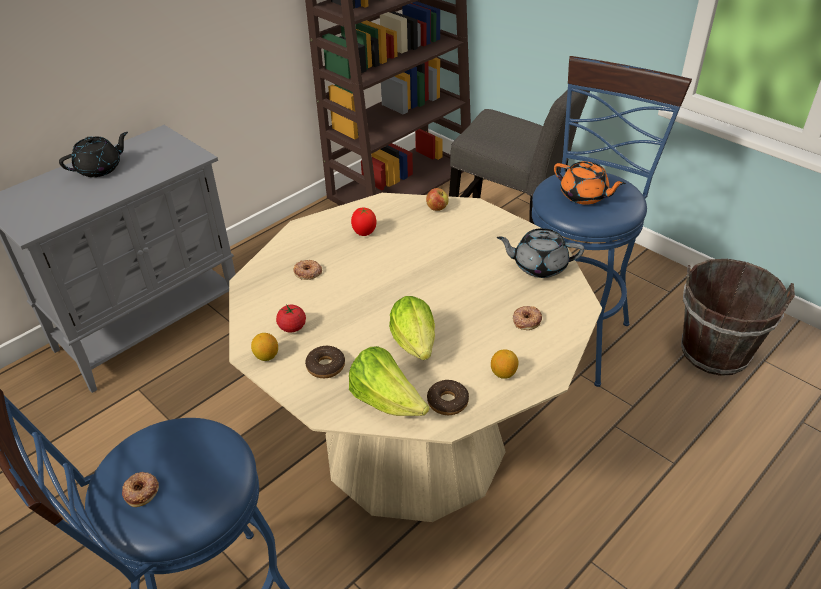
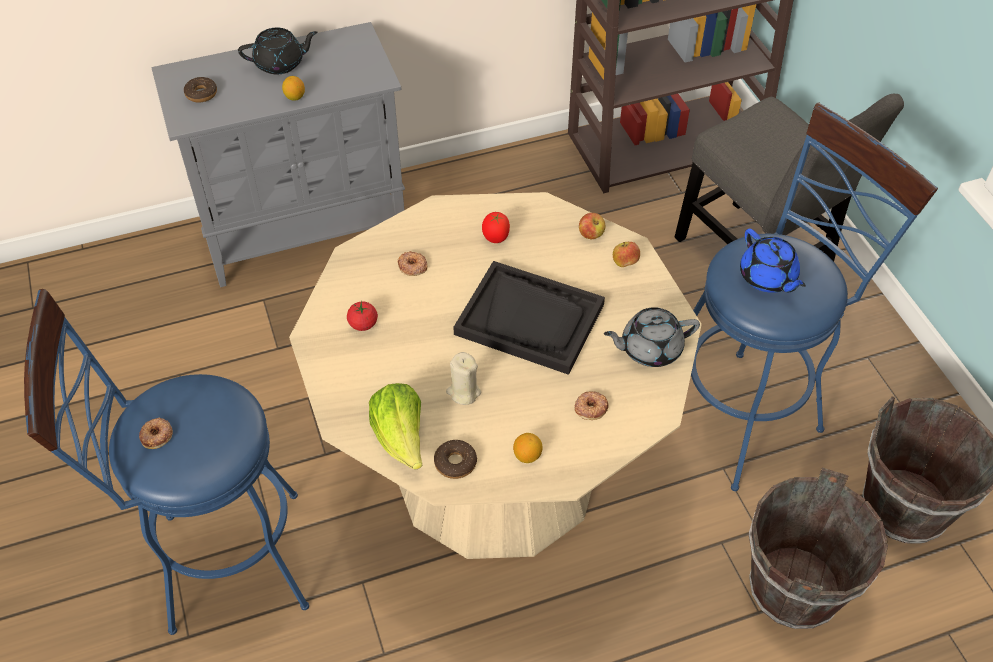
camera: 25 degrees right, 10 degrees up
(266, 356) = (323, 346): lemon -> lemon (294, 97)
(325, 366) = (369, 379): donut -> donut (201, 94)
(415, 346) = (463, 392): lettuce -> beige candle
(432, 277) = (530, 319): none -> black tray
(476, 218) = (625, 263): none -> apple
(539, 266) = (649, 349): grey teapot -> grey teapot turned 45 degrees counterclockwise
(584, 196) = (767, 278): orange teapot -> blue teapot
(686, 436) = (794, 589): none -> brown bucket

